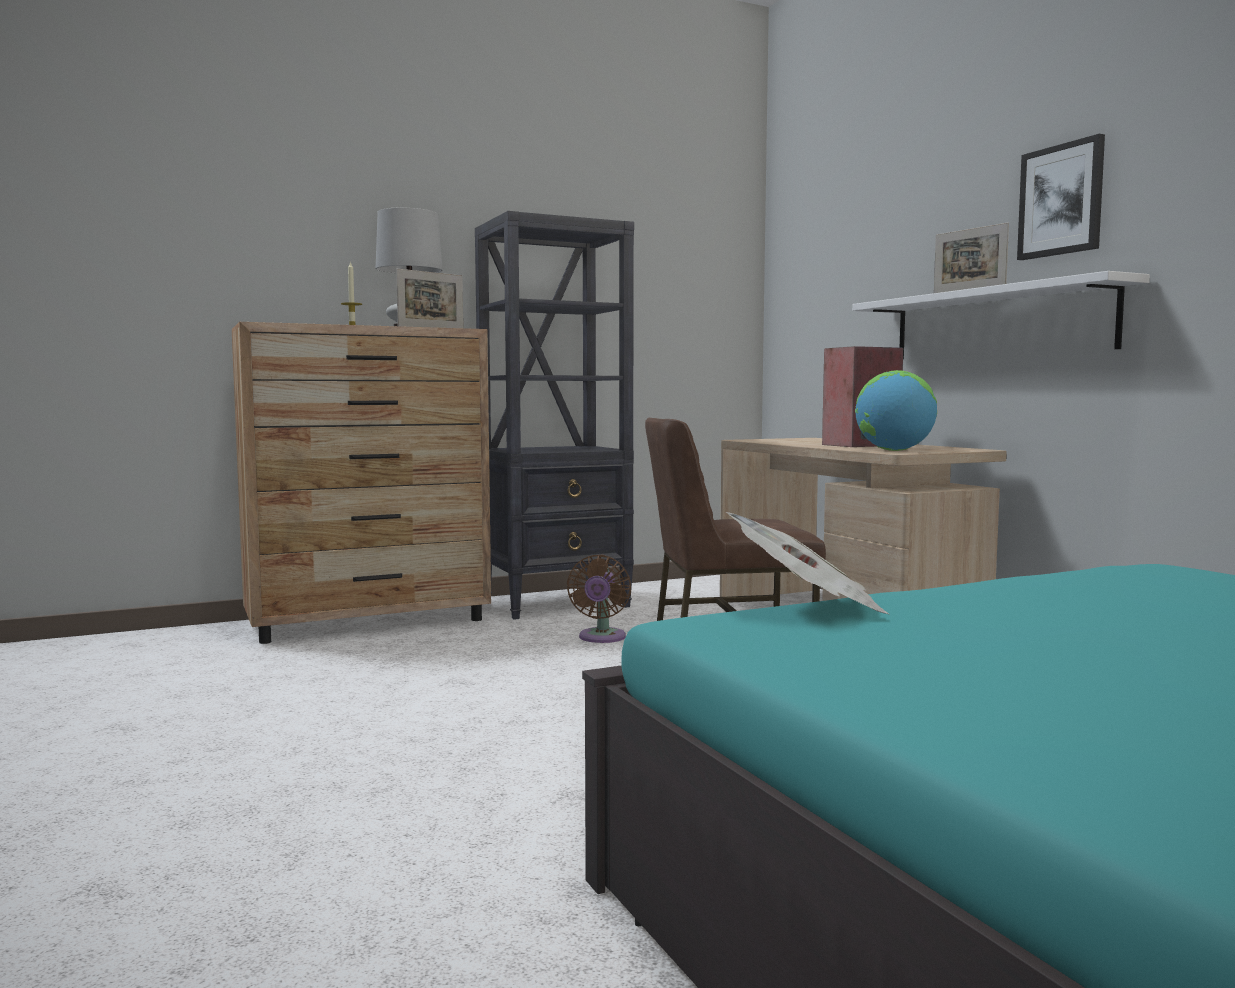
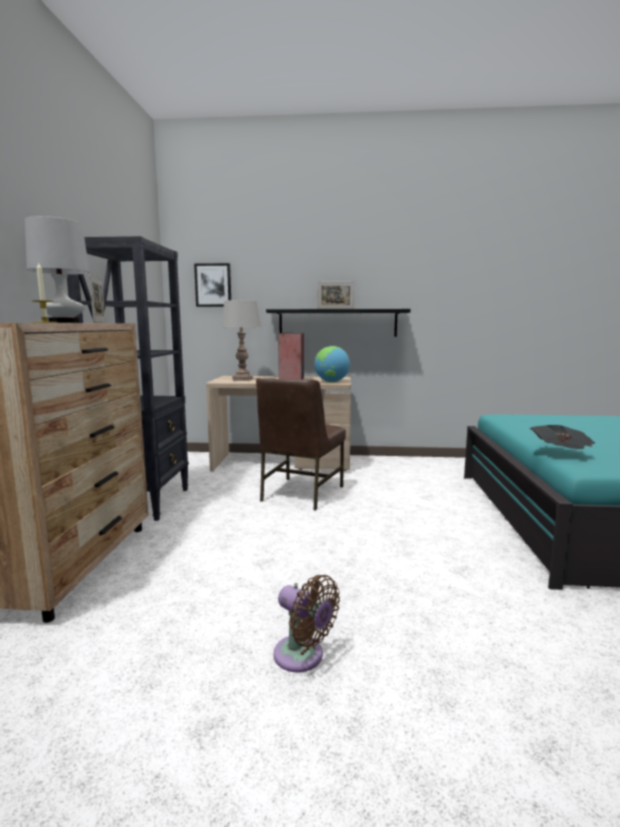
camera: 60 degrees left, 5 degrees up
(601, 638) = (235, 510): brown fan -> brown fan (302, 657)
(795, 440) = (242, 379): none -> grey table lamp
(997, 323) = (337, 323): white shelf -> black shelf
(1061, 200) = (368, 275): picture -> picture (213, 285)

